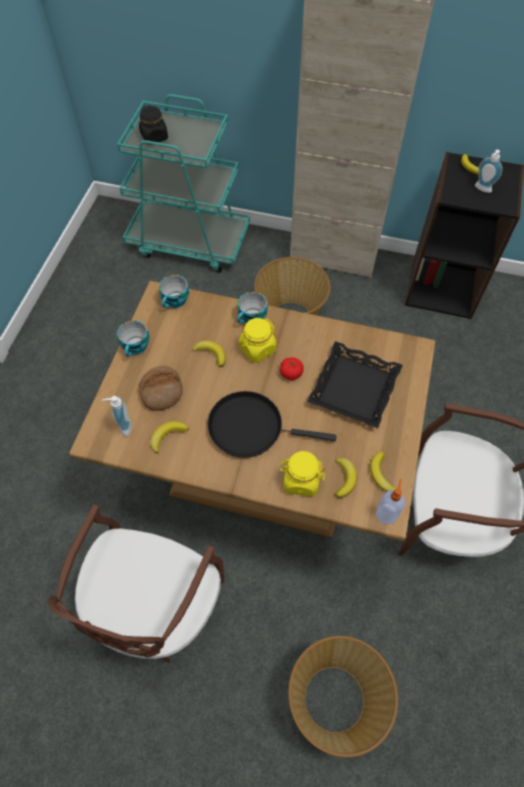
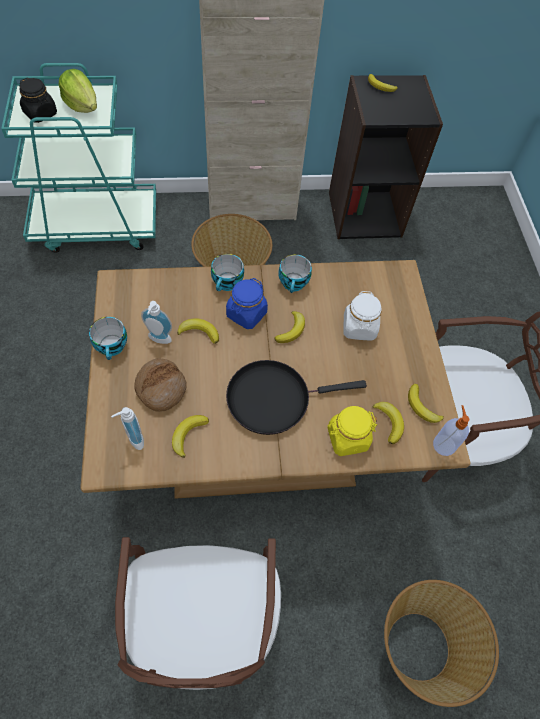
camera: 25 degrees left, 0 degrees up
(175, 301) = (137, 286): cup -> cup (294, 284)
(191, 136) = (82, 105): none -> lettuce
(257, 349) = (246, 314): yellow jar -> blue jar
(291, 373) = (291, 330): tomato -> banana
(353, 388) = (359, 327): black tray -> white jar
(482, 189) = (398, 105): soap dispenser -> soap dispenser (158, 340)

